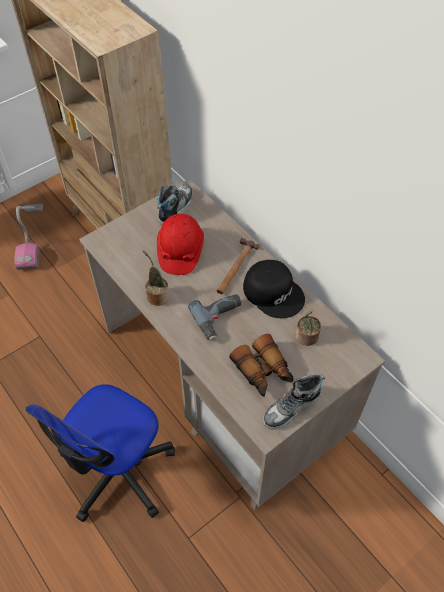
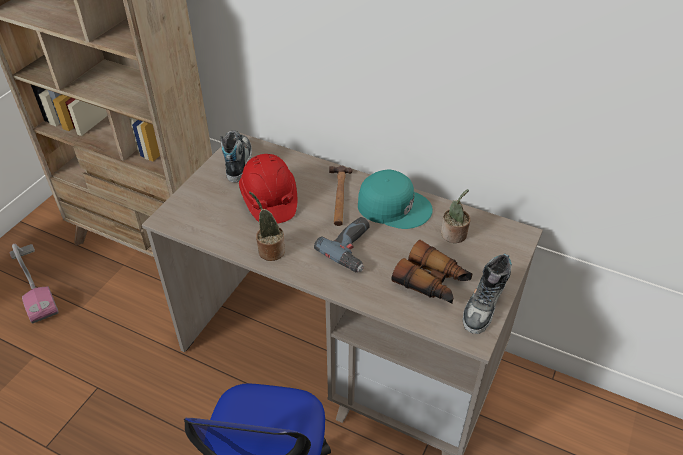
camera: 25 degrees left, 10 degrees down
(274, 292) = (394, 206): black cap -> turquoise cap

